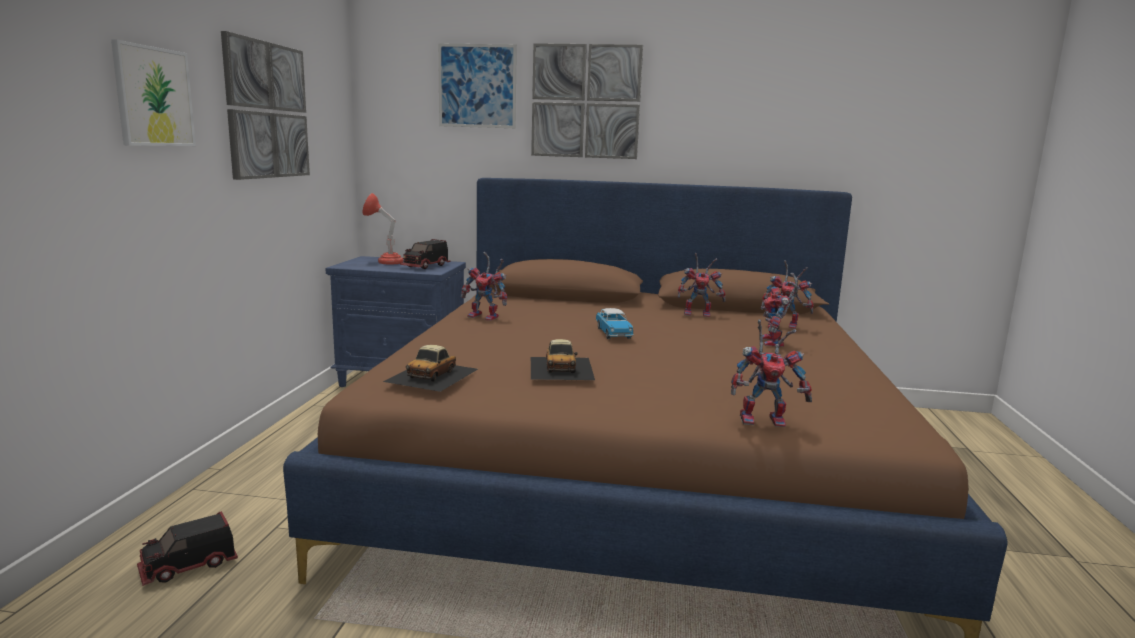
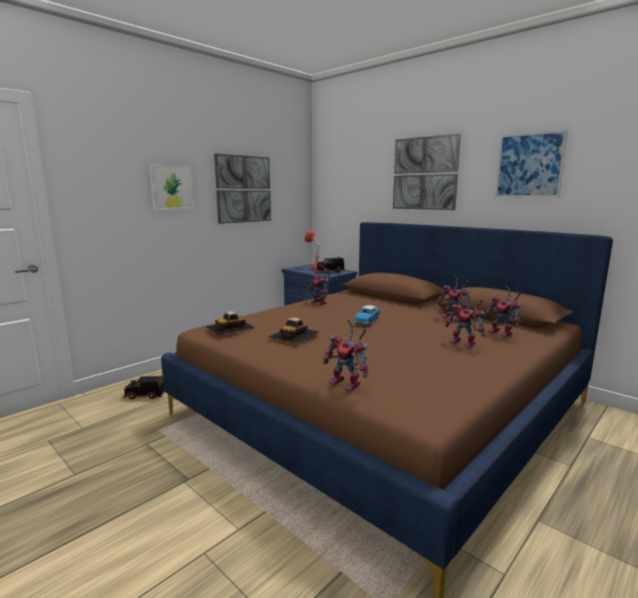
camera: 35 degrees right, 0 degrees up
(477, 86) = (367, 167): picture -> picture (529, 165)
(775, 343) = (465, 343): toy robot -> toy robot turned 90 degrees counterclockwise

